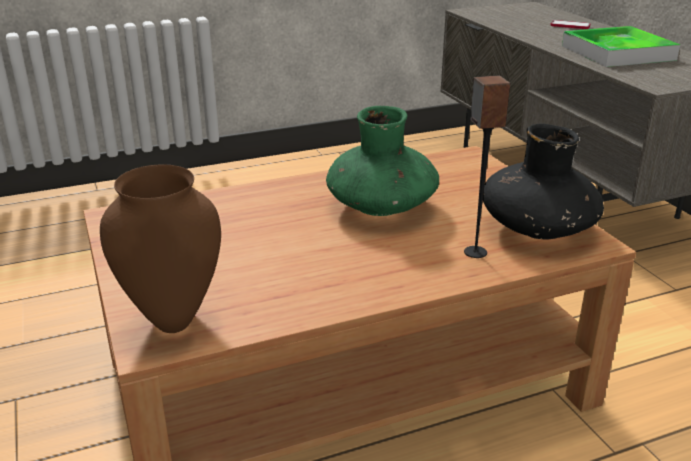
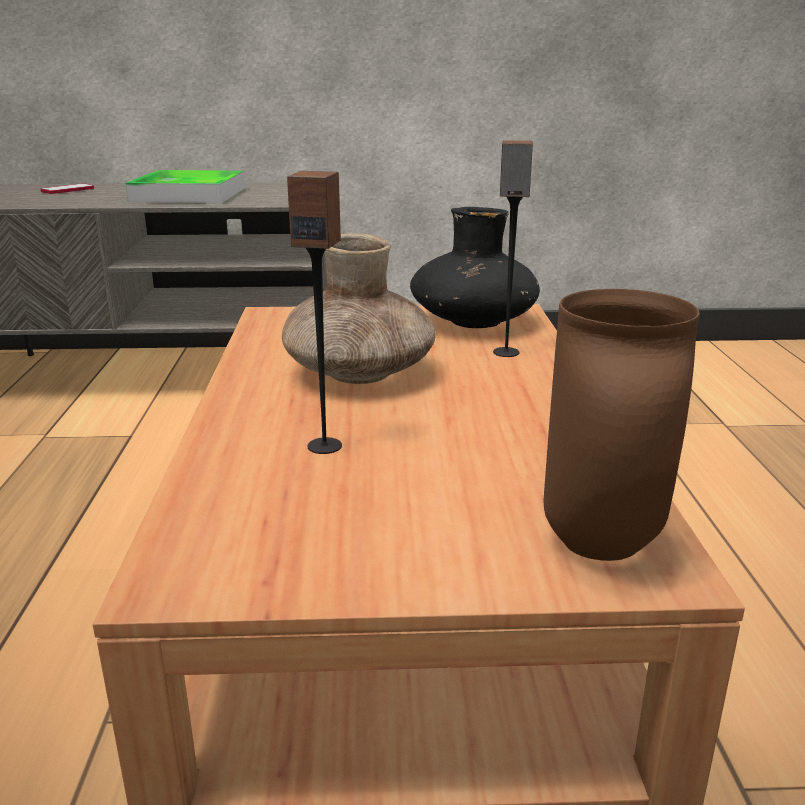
camera: 70 degrees left, 5 degrees down
(262, 219) = (325, 446): none -> speaker
(381, 207) = (360, 373): green vase -> brown vase

